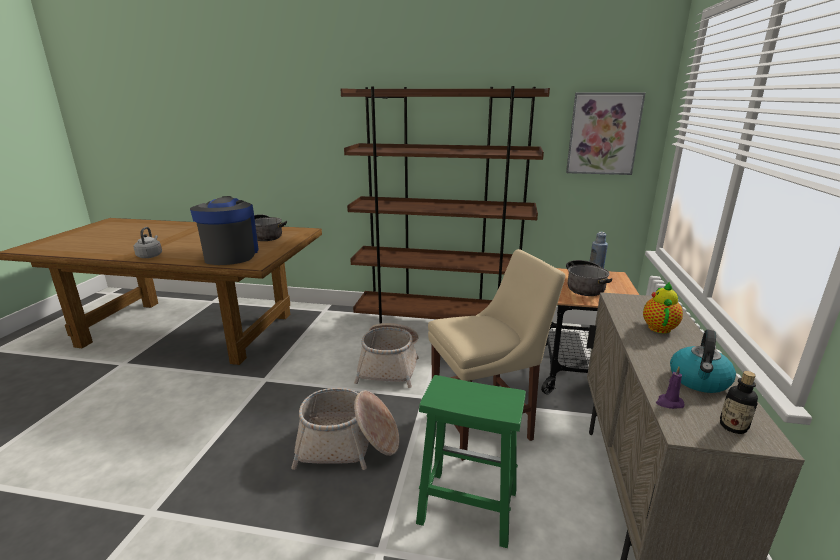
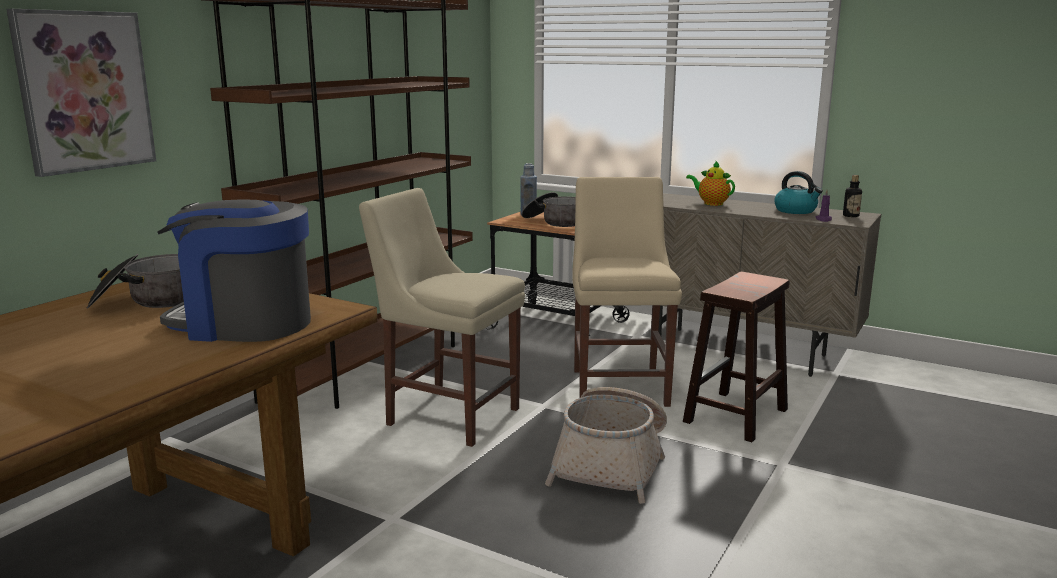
camera: 70 degrees left, 5 degrees down
(150, 255) = (112, 390): grey kettle -> none
(390, 365) = (448, 415): basket -> beige chair
(466, 507) = (735, 416): green stool -> brown stool
(603, 134) = (454, 58): picture -> picture (84, 91)

